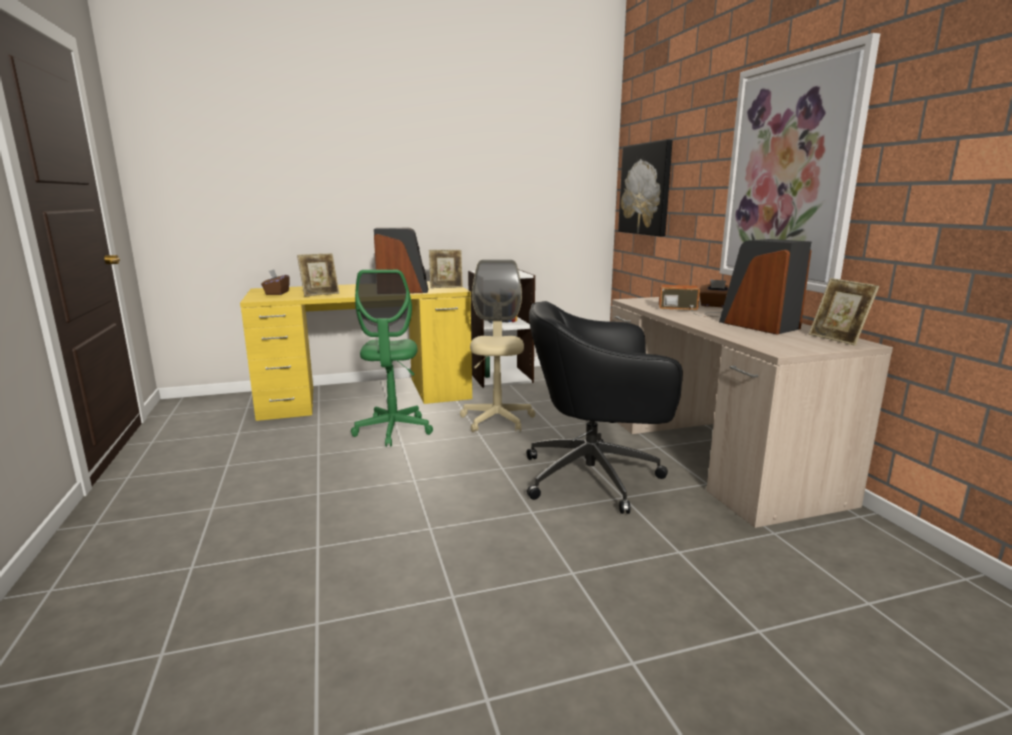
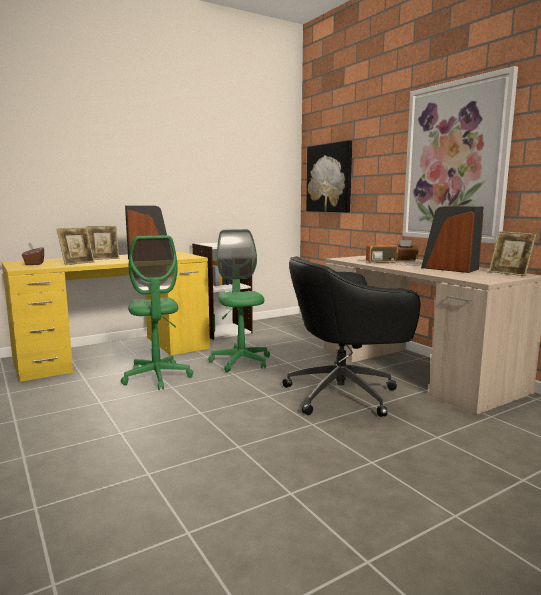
camera: 15 degrees left, 5 degrees down
(446, 287) = (182, 255): picture frame -> picture frame (103, 258)
(497, 420) = (241, 362): beige office chair -> green office chair

